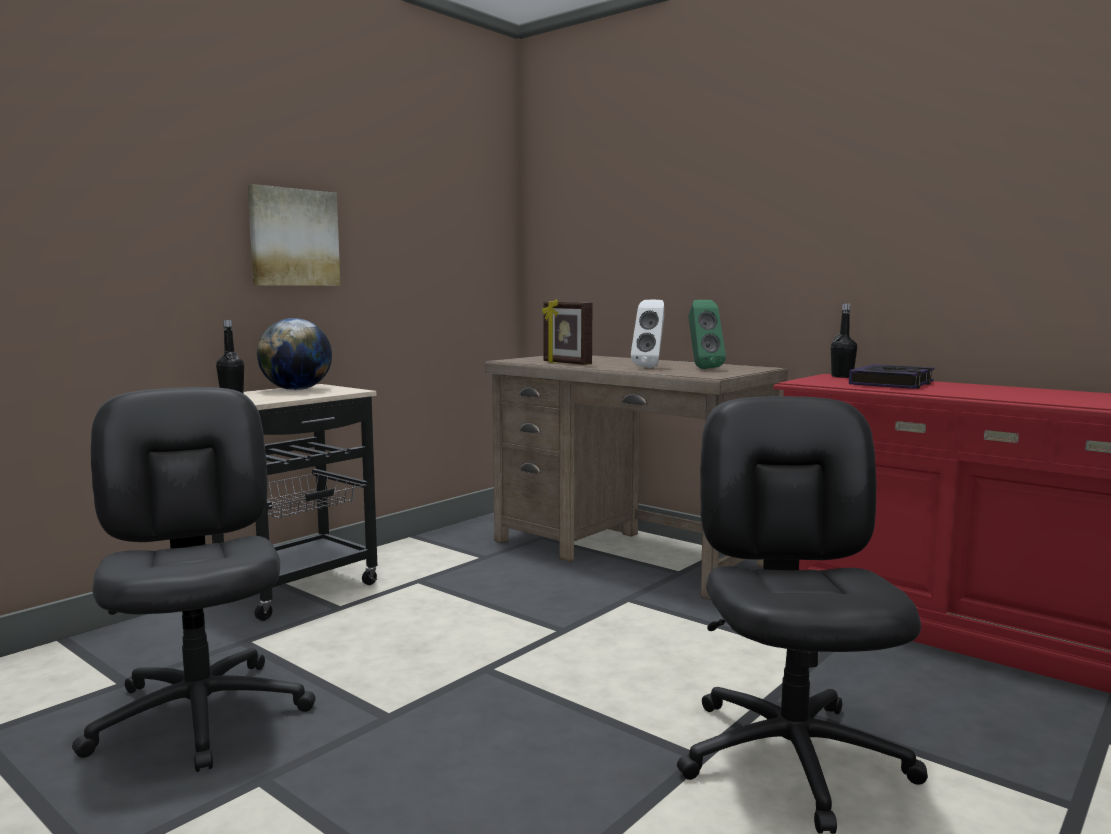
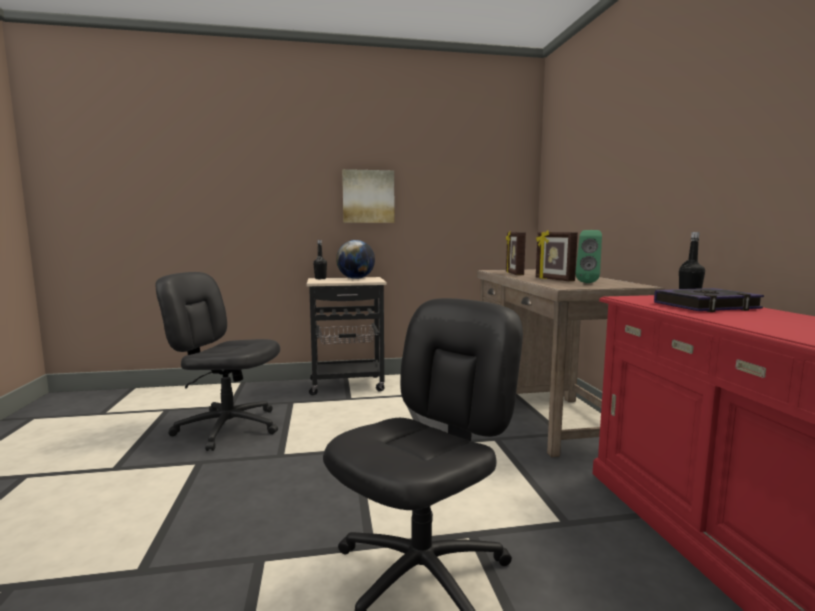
camera: 40 degrees right, 0 degrees up
(201, 714) = (228, 427): black office chair -> black office chair turned 90 degrees counterclockwise
(650, 367) = (553, 279): white speaker -> picture frame

